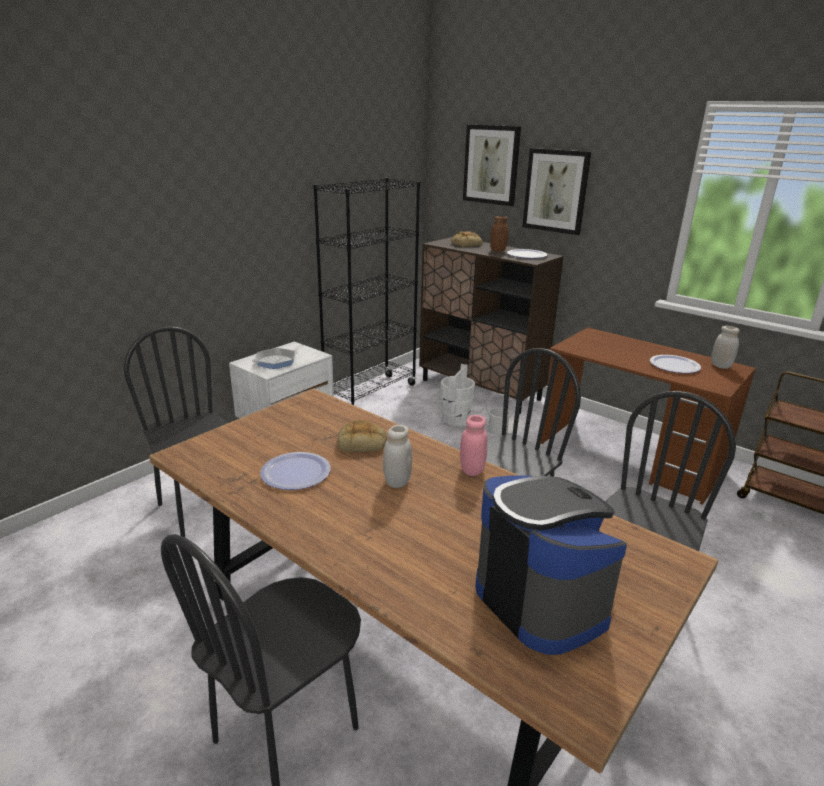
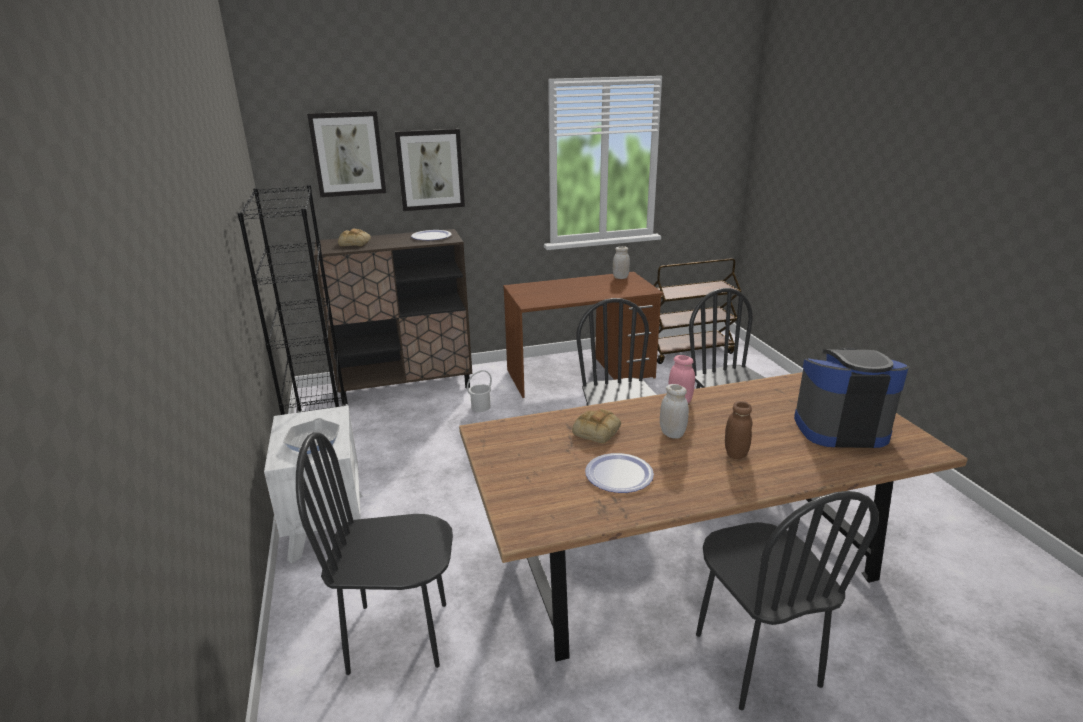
camera: 55 degrees left, 0 degrees up
(456, 419) = (436, 418): white bucket -> none
(498, 250) = (397, 239): brown jar -> brown jar (735, 453)
(674, 365) = (603, 287): plate -> none

